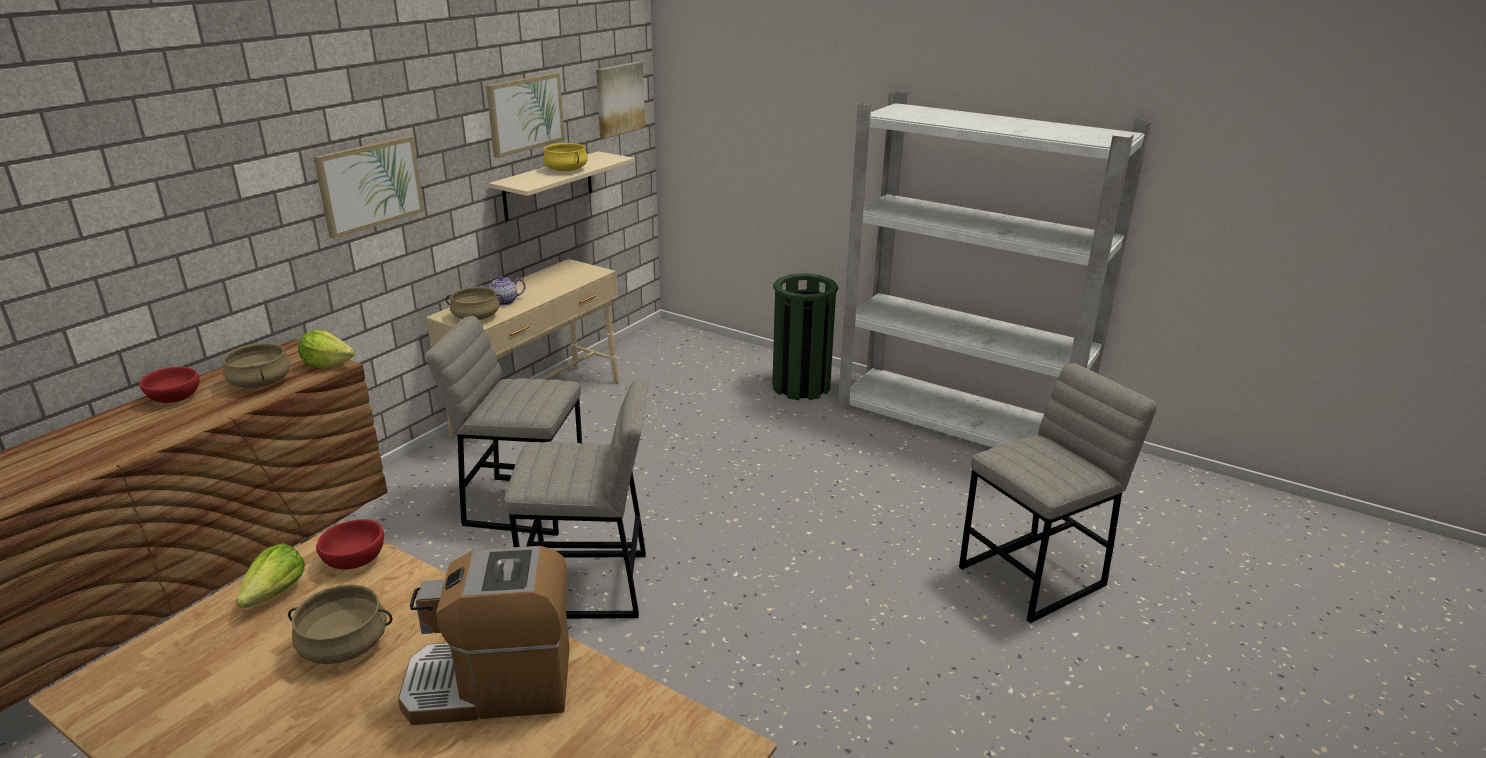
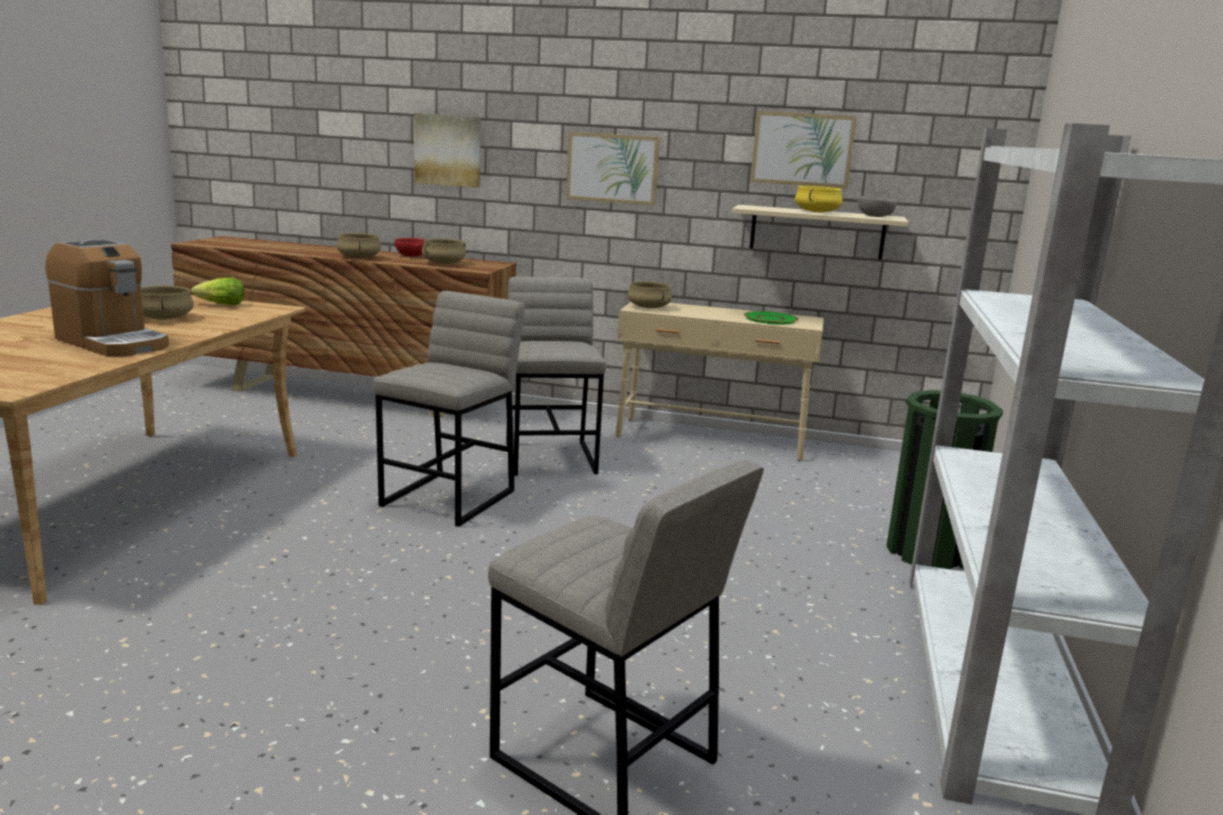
camera: 70 degrees right, 10 degrees down
(148, 438) = (358, 257): none -> beige cooking pot
(327, 365) = (480, 269): lettuce -> none
(355, 561) = (255, 312): red bowl -> none
(492, 684) = (112, 343): coffee machine -> coffee machine turned 150 degrees clockwise
(503, 302) = (690, 310): teapot -> none
(563, 278) = (770, 319): none -> green plate
(591, 585) = (450, 497): grey chair -> grey chair turned 135 degrees counterclockwise
(601, 159) = (874, 216): none -> grey bowl
(619, 99) = (957, 166): picture -> picture (448, 150)

